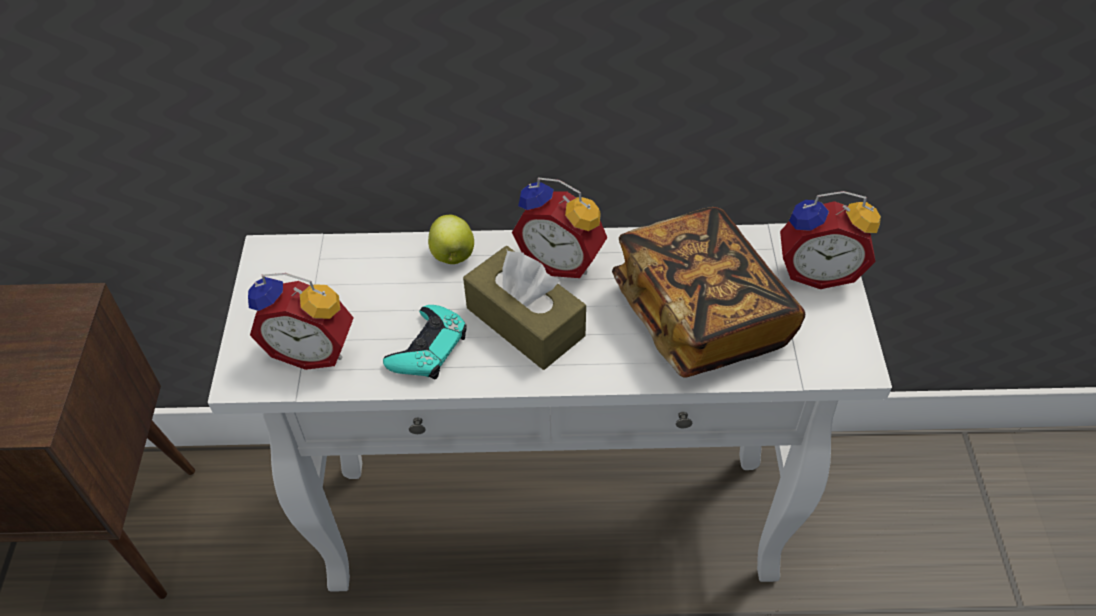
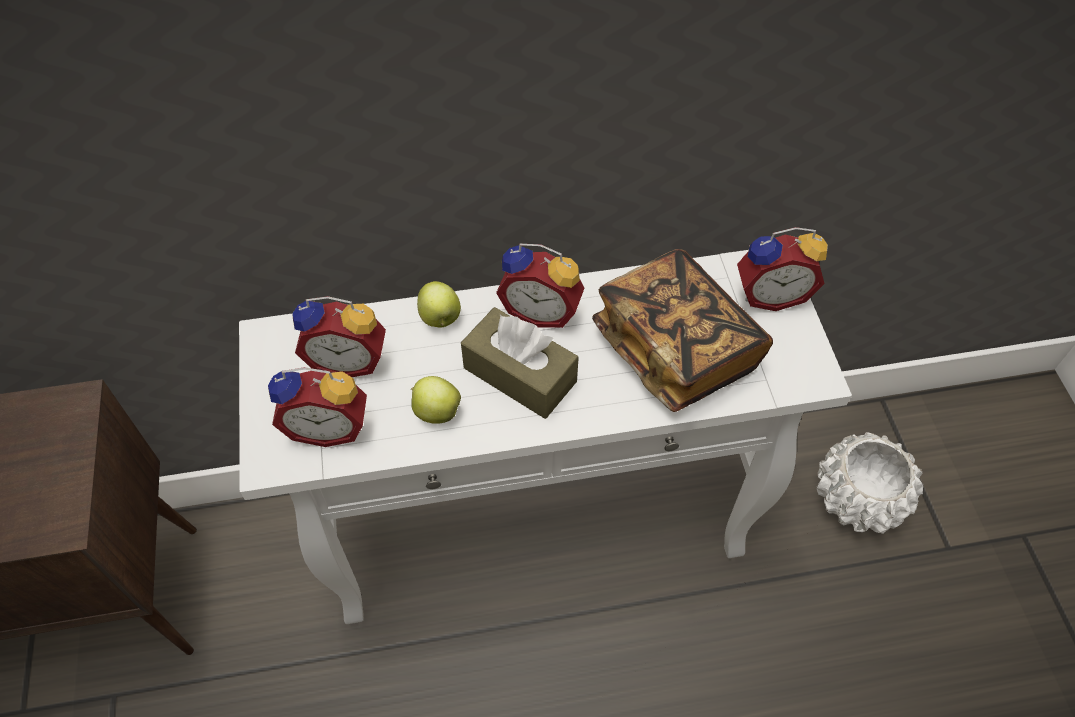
camera: 10 degrees left, 5 degrees up
(348, 285) = (349, 359): none -> alarm clock
(428, 348) = (436, 411): turquoise game controller -> apple
(922, 537) = (859, 499): none -> white planter

